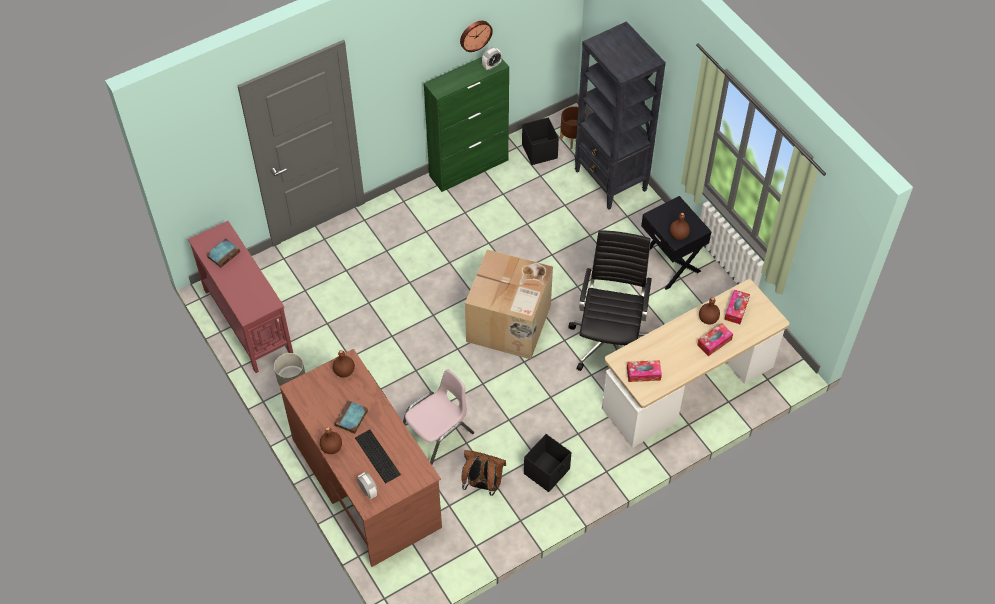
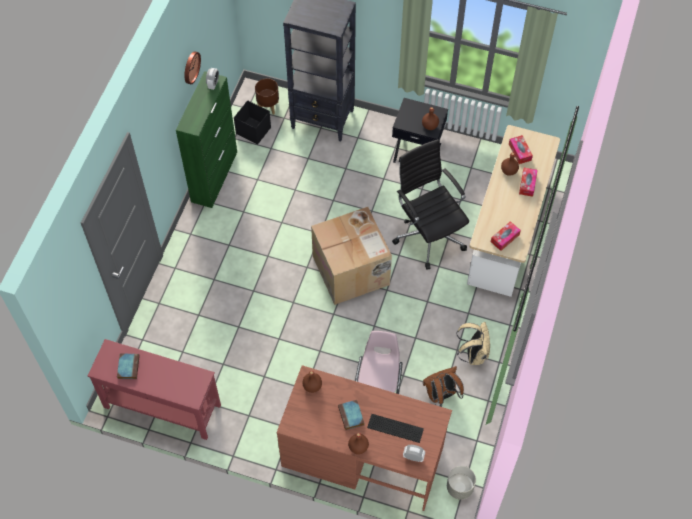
camera: 40 degrees left, 5 degrees up
(291, 379) = (238, 424): grey planter -> grey planter (459, 487)
(547, 471) = (473, 354): black storage box -> beige backpack

